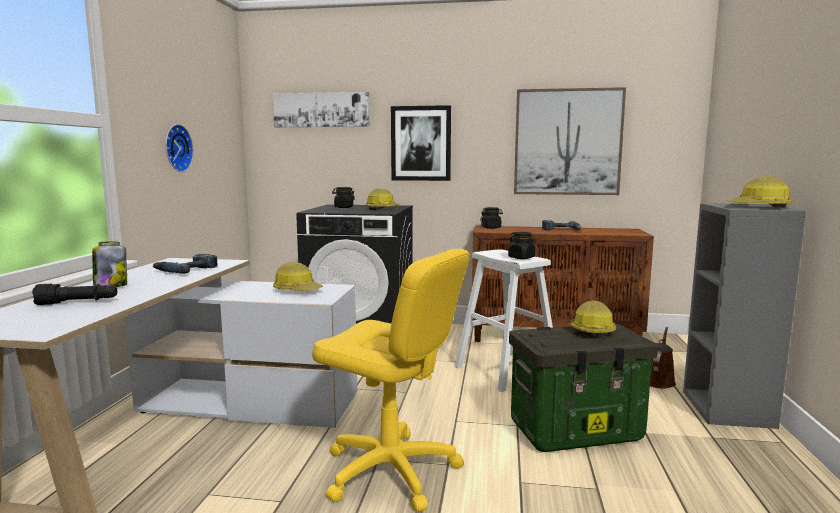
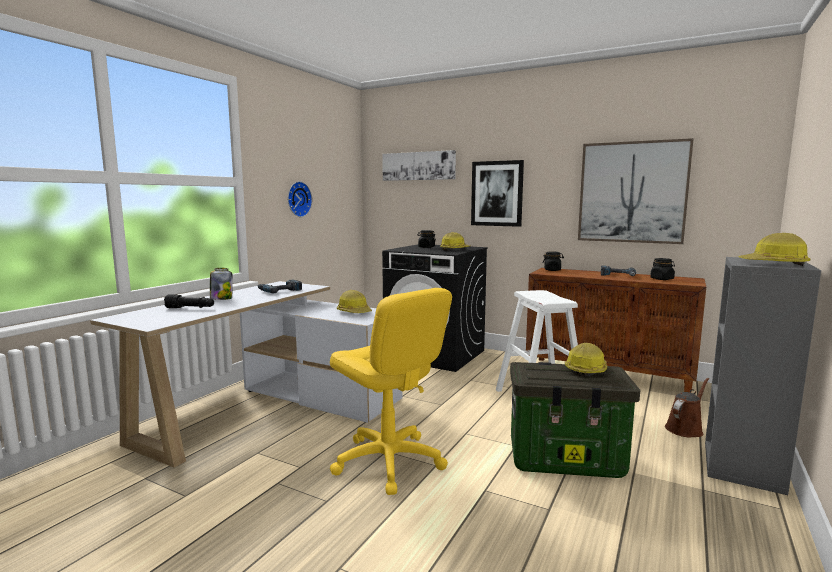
camera: 20 degrees right, 0 degrees up
(521, 258) = (551, 299): black jar -> black jar (662, 279)

